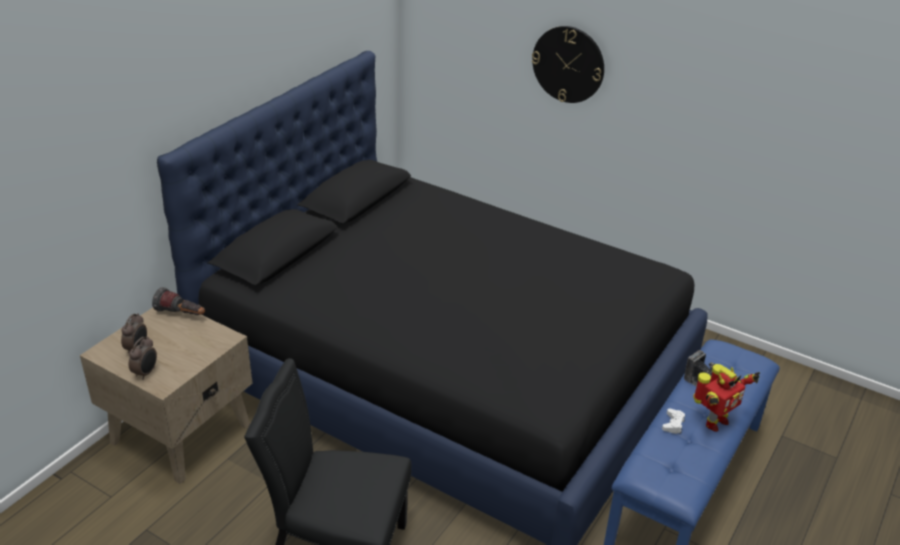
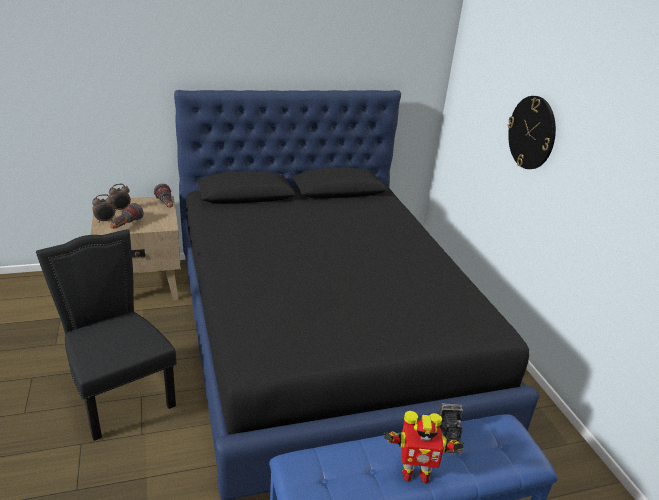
camera: 40 degrees right, 5 degrees down
(182, 365) = (125, 226): none -> flashlight
(673, 424) = (375, 449): white game controller -> none

